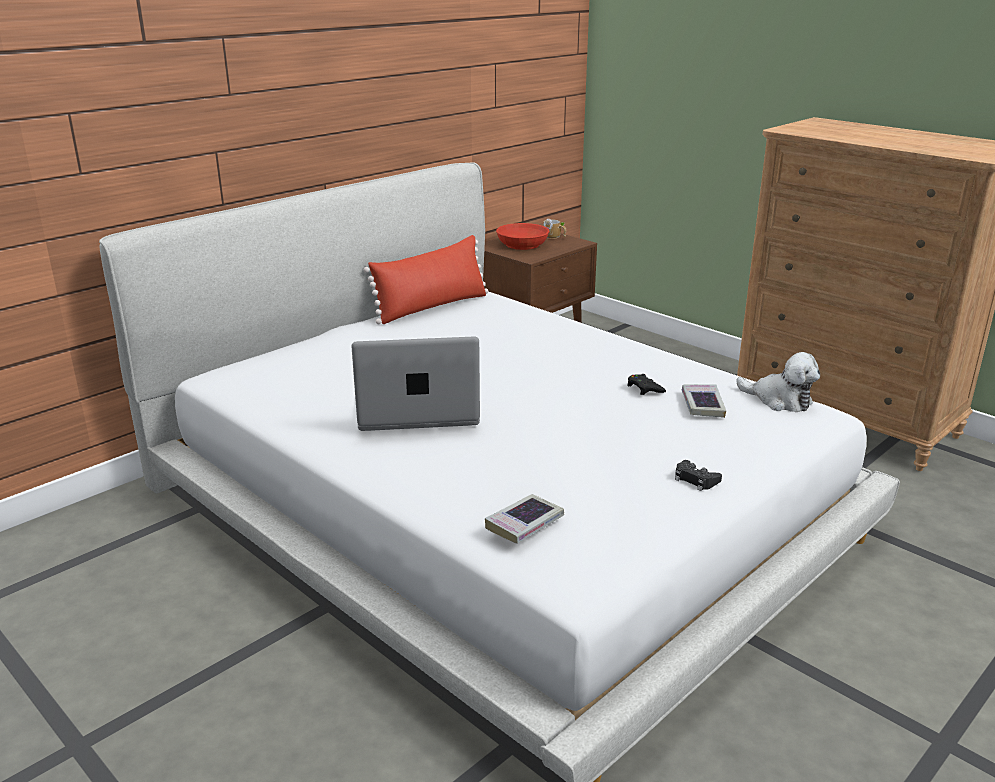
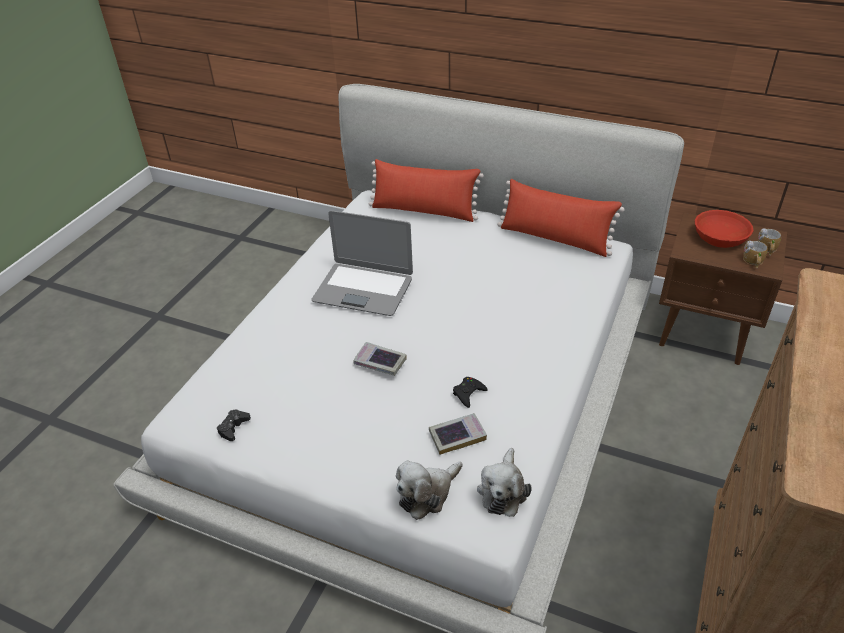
camera: 70 degrees right, 15 degrees up
(293, 353) = (424, 211): none -> red pillow
(418, 410) = (363, 289): laptop -> laptop turned 135 degrees clockwise
(524, 524) = (227, 378): book -> book (380, 362)
(566, 244) = (753, 262): none -> mug
(695, 480) = (323, 453): black game controller -> black game controller (233, 427)
(774, 433) = (427, 494): none -> plush toy

